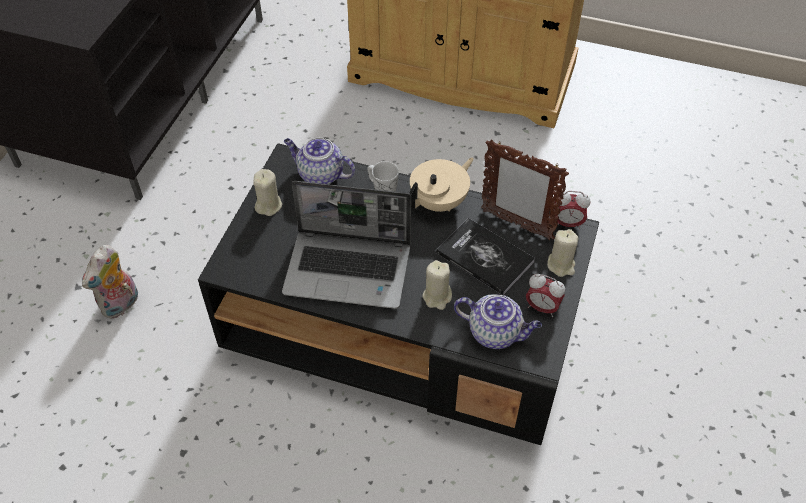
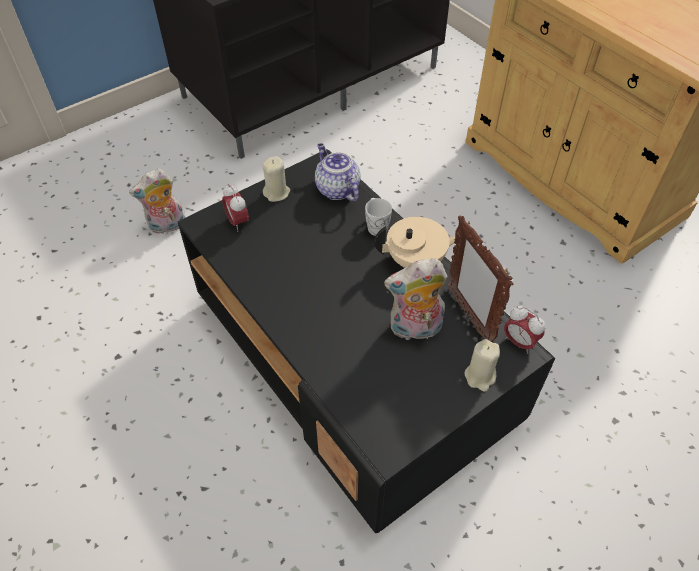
camera: 35 degrees right, 0 degrees up
(349, 269) = (293, 276): laptop -> none
(437, 297) = (343, 339): beige candle -> none
(484, 257) = (414, 329): book -> plush toy
(496, 333) = (366, 401): teapot -> none
(542, 307) = (428, 404): alarm clock -> alarm clock (238, 222)

